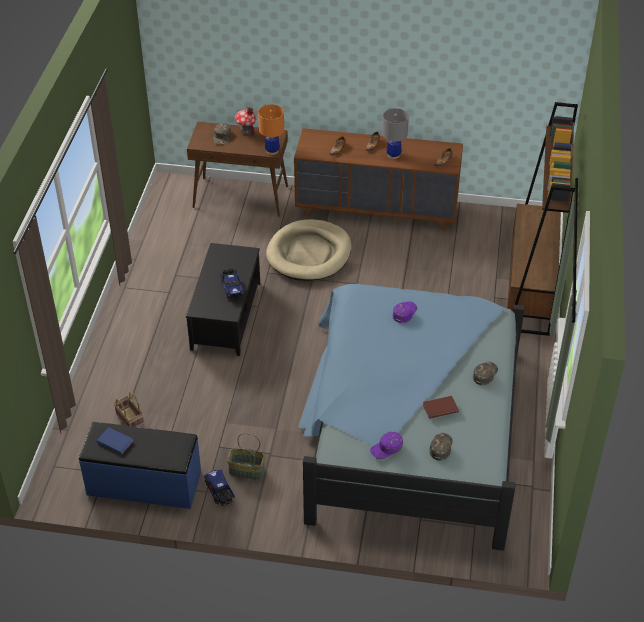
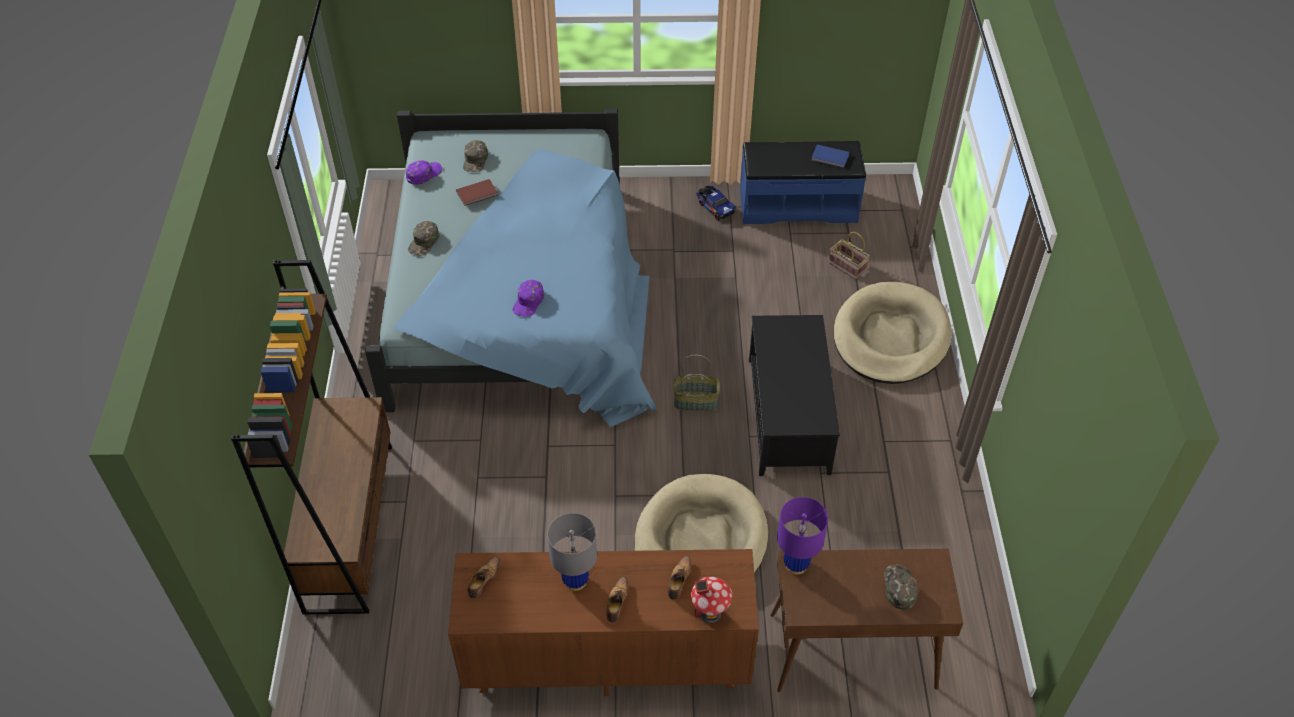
camera: 170 degrees right, 5 degrees up
(126, 358) = (891, 337): none -> beige dog bed
(232, 287) = (778, 363): toy truck -> none
(246, 132) = (859, 606): toy house -> toy house (710, 612)
(246, 471) = (694, 230): basket -> basket (696, 401)
(272, 151) = (796, 565): orange table lamp -> purple table lamp
(386, 448) = (533, 148): purple cap -> purple cap (424, 174)

